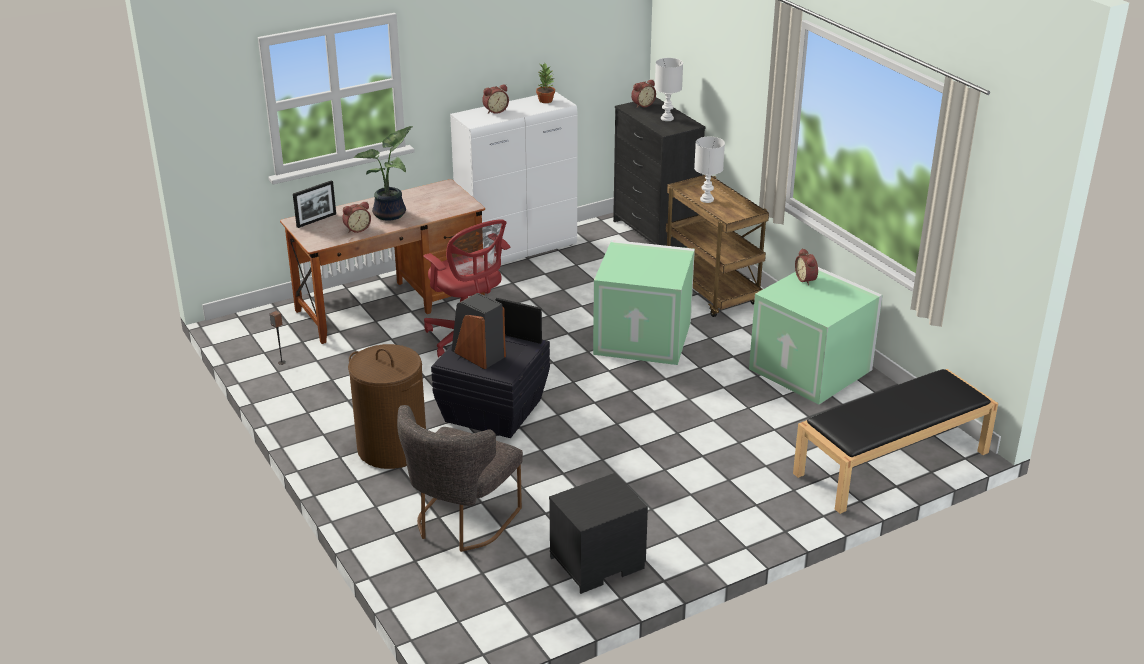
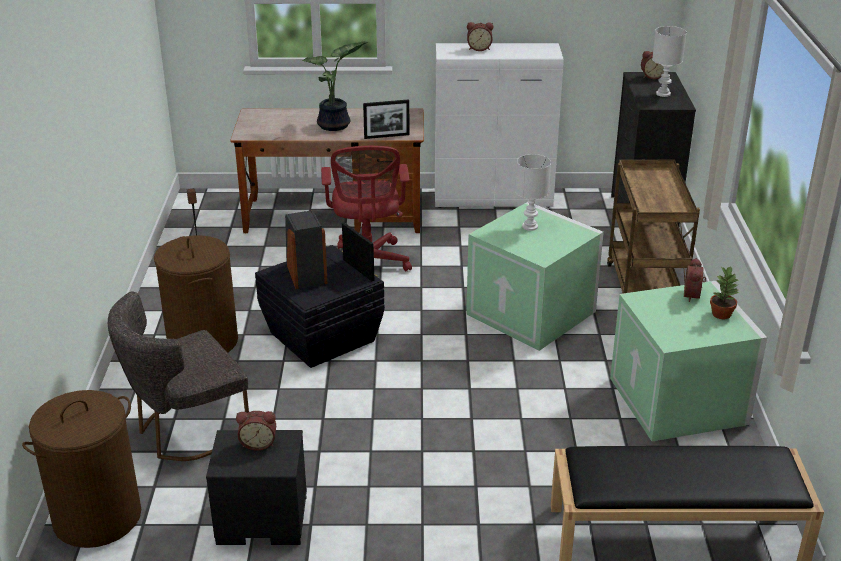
camera: 30 degrees right, 0 degrees up
(316, 220) = (268, 116): picture frame -> picture frame (386, 136)
(357, 229) = (292, 131): alarm clock -> alarm clock (258, 443)
(461, 612) = (97, 517): none -> brown laundry basket
(545, 100) = (538, 49): potted plant -> potted plant (721, 314)
(707, 200) = (651, 185): white table lamp -> white table lamp (530, 227)

